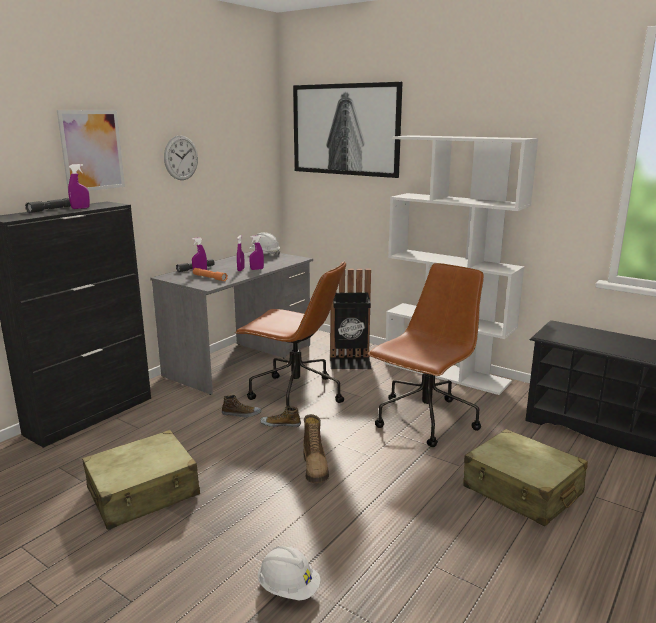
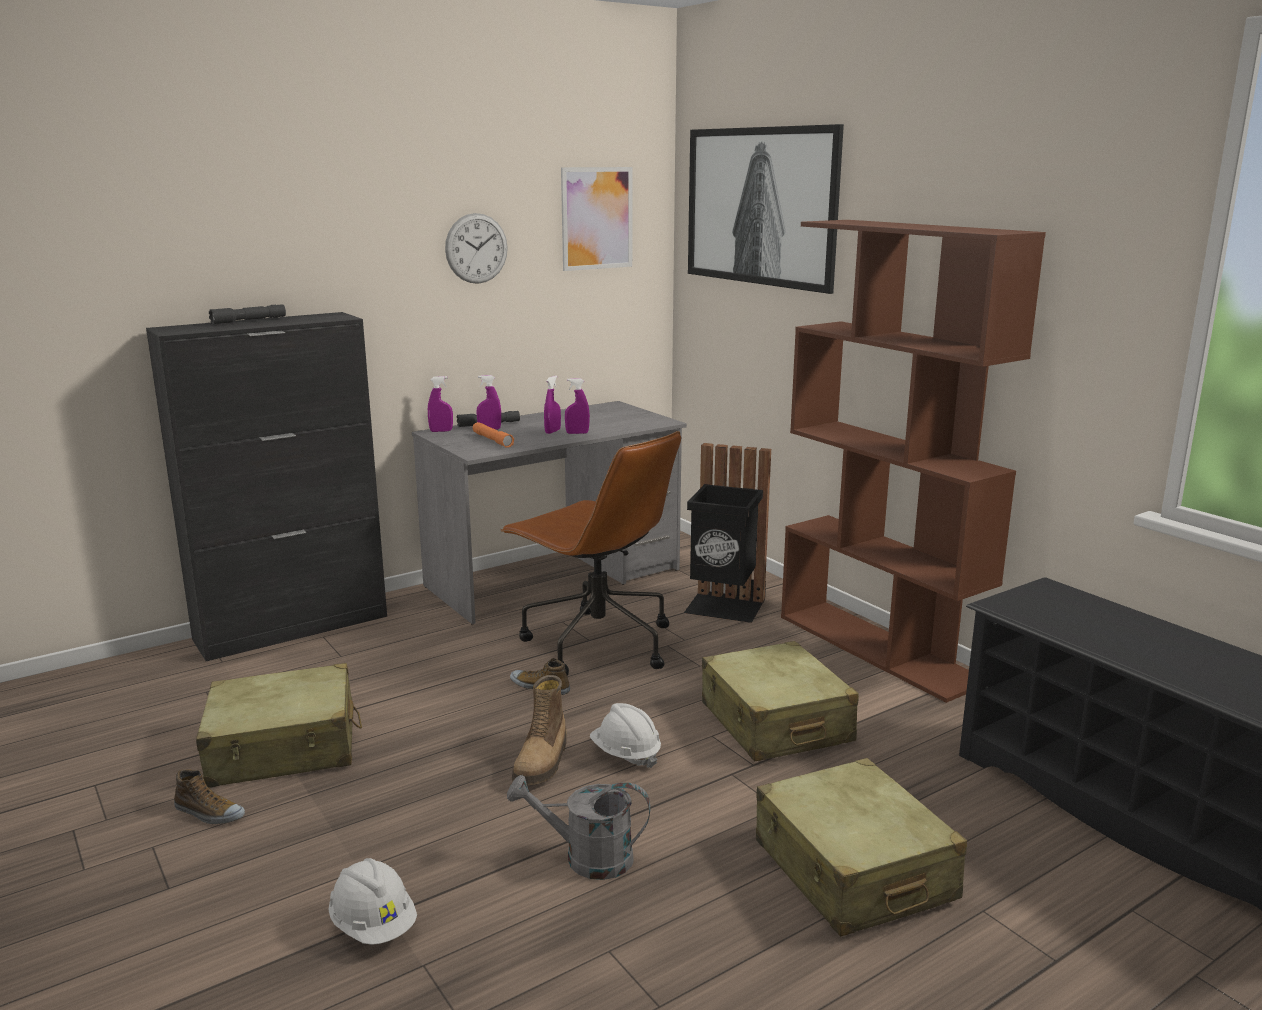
camera: 20 degrees right, 0 degrees up
(80, 208) = (287, 321): purple spray bottle -> purple spray bottle (441, 431)
(92, 150) = (322, 236): picture -> picture (597, 218)
(241, 414) = (495, 661): shoe -> shoe (209, 813)
(264, 254) = (617, 410): white hard hat -> white hard hat (625, 754)
(382, 517) = (586, 858): none -> grey watering can
(425, 421) = (775, 723): brown office chair -> beige suitcase
(447, 372) = (880, 648): white bookcase -> brown bookcase

